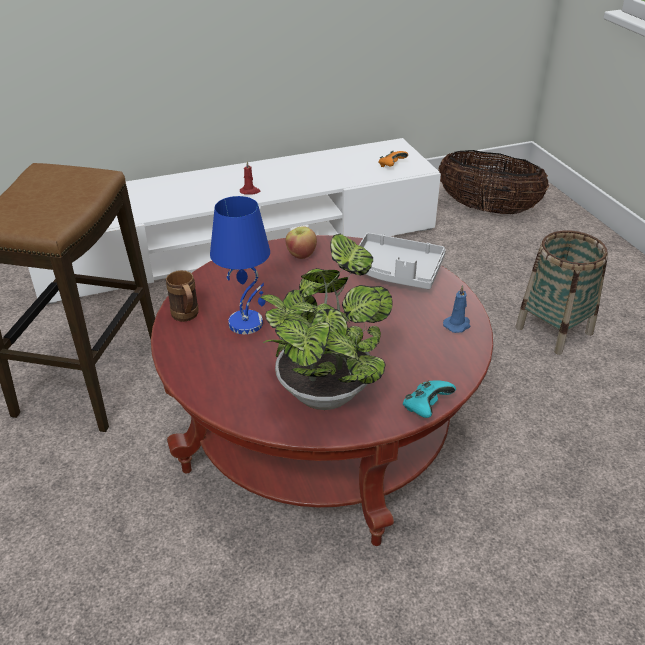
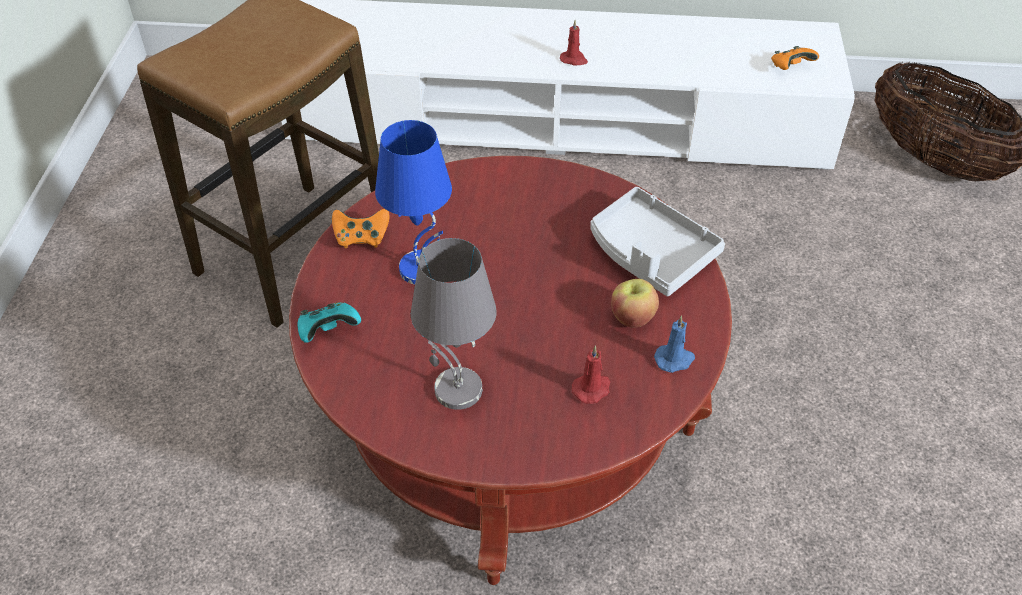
camera: 25 degrees right, 10 degrees up
(187, 317) = (361, 238): brown mug -> orange game controller
(301, 254) = (546, 189): apple -> apple (632, 317)
(326, 388) = (456, 390): potted plant -> grey table lamp
(418, 357) = (592, 388): none -> red candle
(426, 407) = (555, 460): turquoise game controller -> turquoise game controller (328, 331)
(554, 330) = (906, 383): basket -> none

